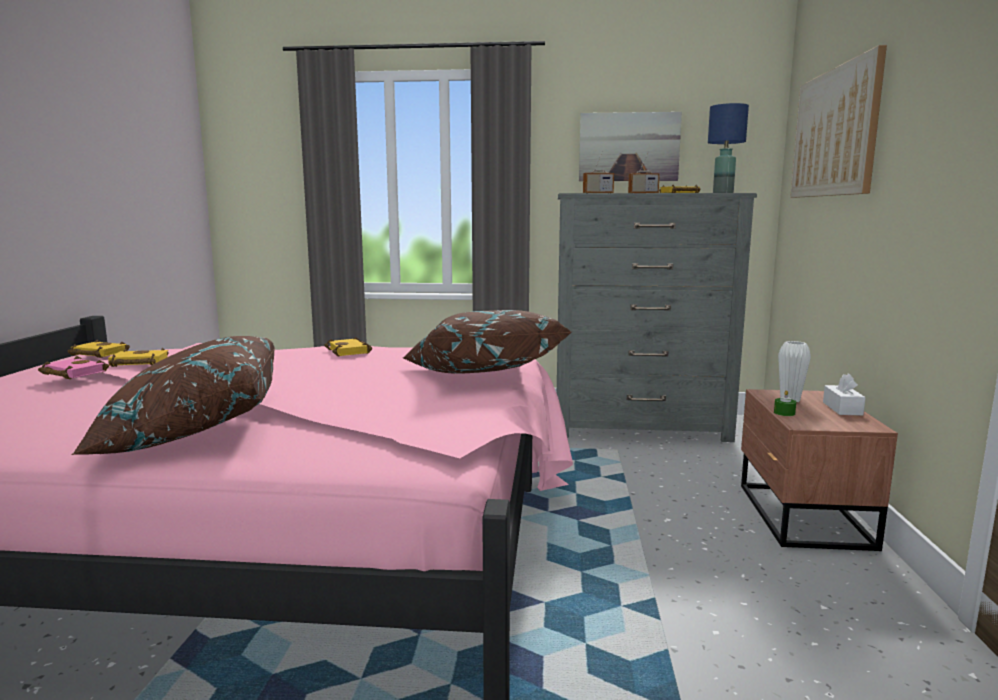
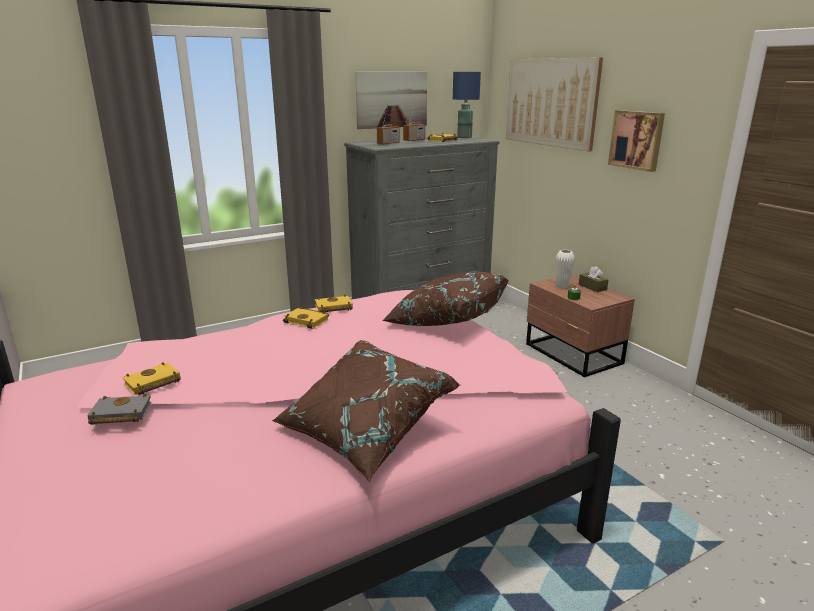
camera: 35 degrees left, 10 degrees up
(71, 373) = (119, 415): pink book -> grey book
(97, 354) = (60, 385): yellow book -> yellow book (333, 308)
(842, 408) = (592, 287): white tissue box -> brown tissue box
(917, 161) = (637, 140): none -> picture

